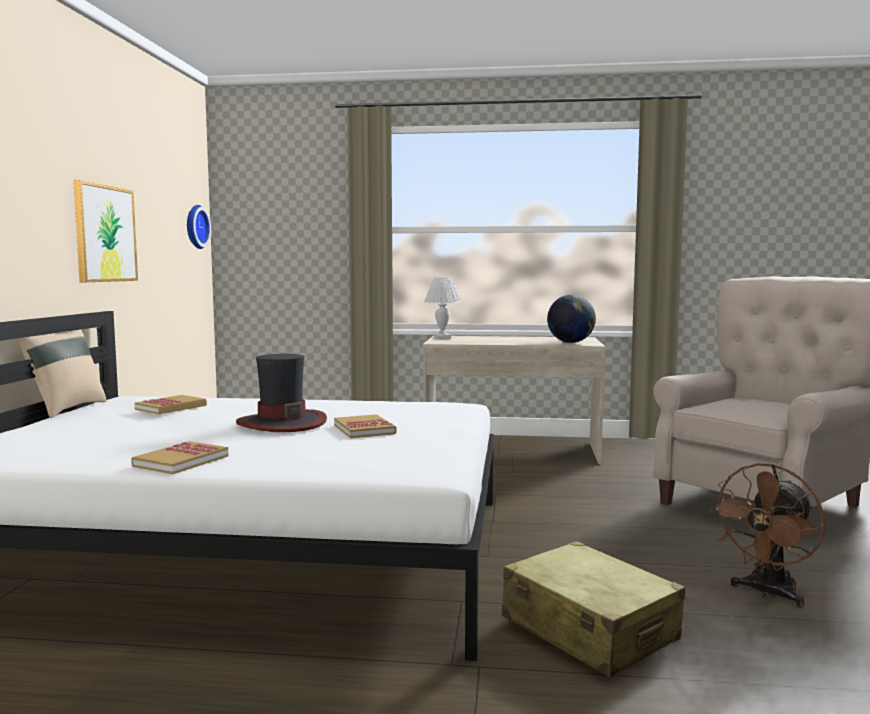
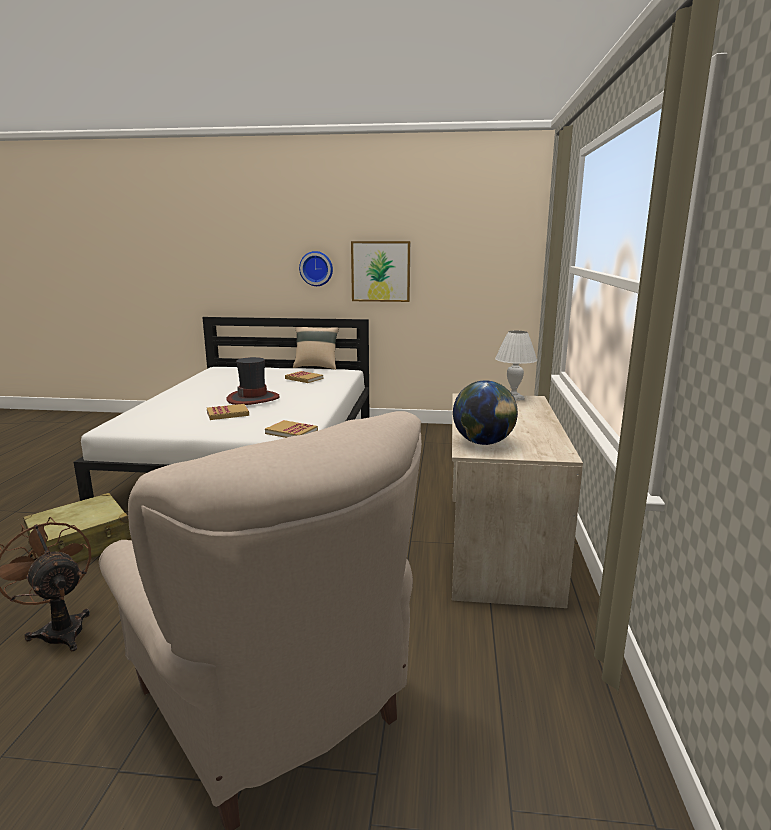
camera: 90 degrees right, 10 degrees up
(181, 461) = (182, 391): book -> book (291, 432)
(195, 227) = (510, 260): wall clock -> wall clock (316, 268)

